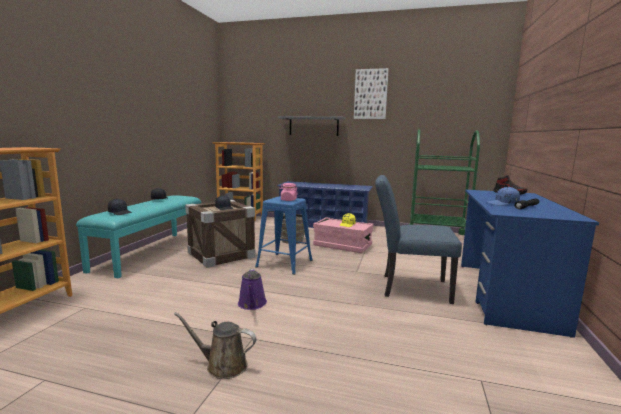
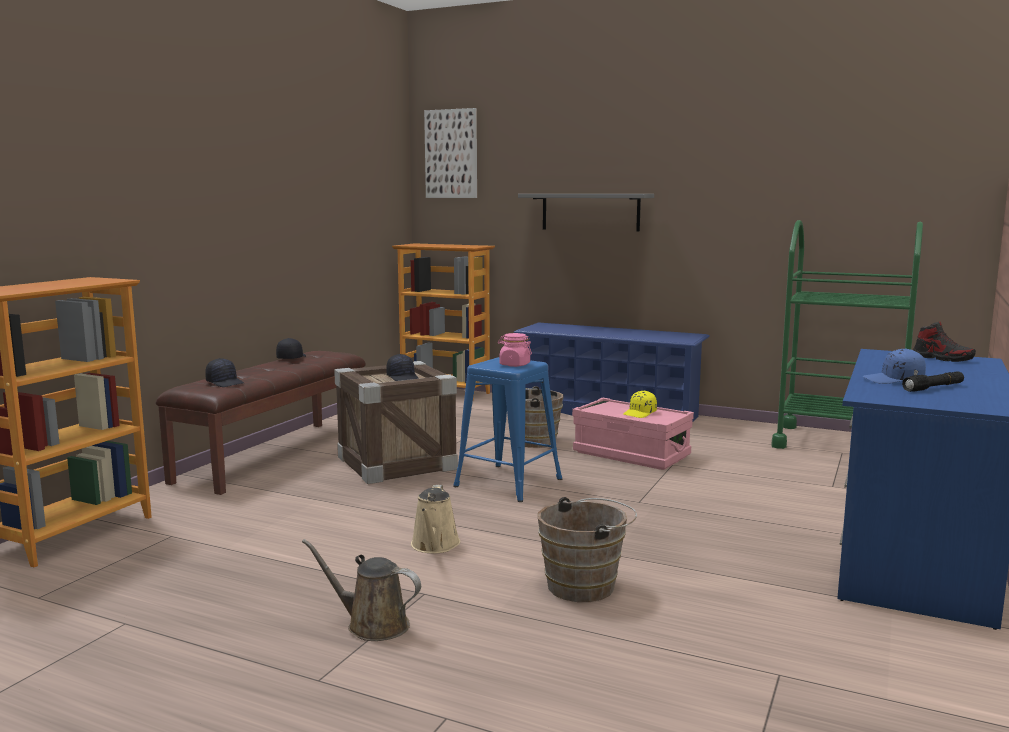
camera: 10 degrees right, 0 degrees up
(150, 252) = (274, 455): turquoise bench -> brown bench
(252, 304) = (434, 546): purple watering can -> beige watering can
(347, 326) = (586, 586): none -> brown bucket
(370, 94) = (705, 146): picture -> picture (451, 154)
(409, 287) = (728, 534): blue chair -> none

